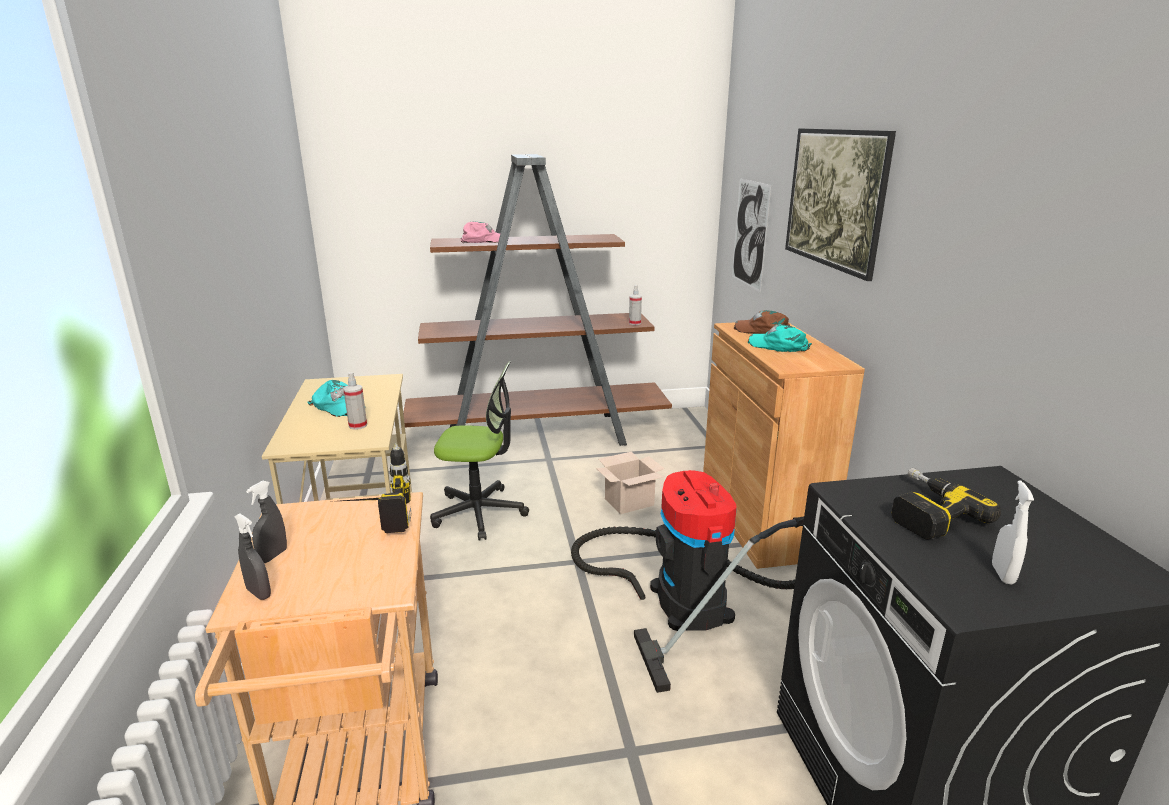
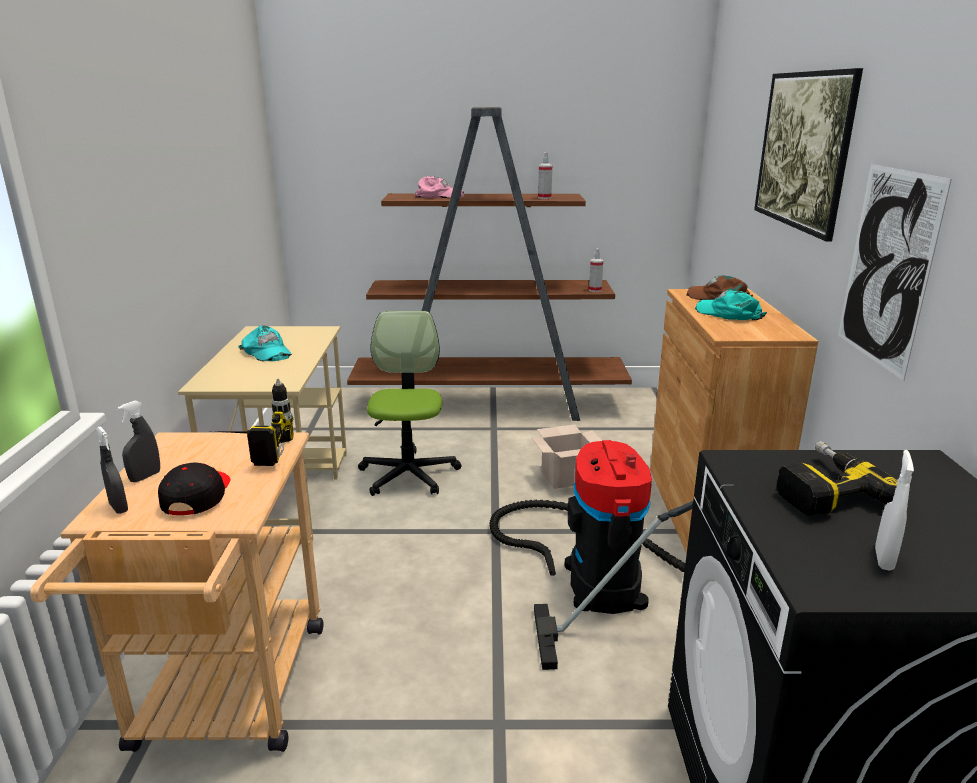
camera: 10 degrees right, 0 degrees up
(337, 572) = (197, 496): none -> black cap
(358, 426) = (277, 370): spray bottle -> spray bottle (544, 198)
(479, 513) = (408, 474): office chair -> office chair turned 105 degrees counterclockwise
(750, 234) = (725, 195): picture -> picture (887, 268)

